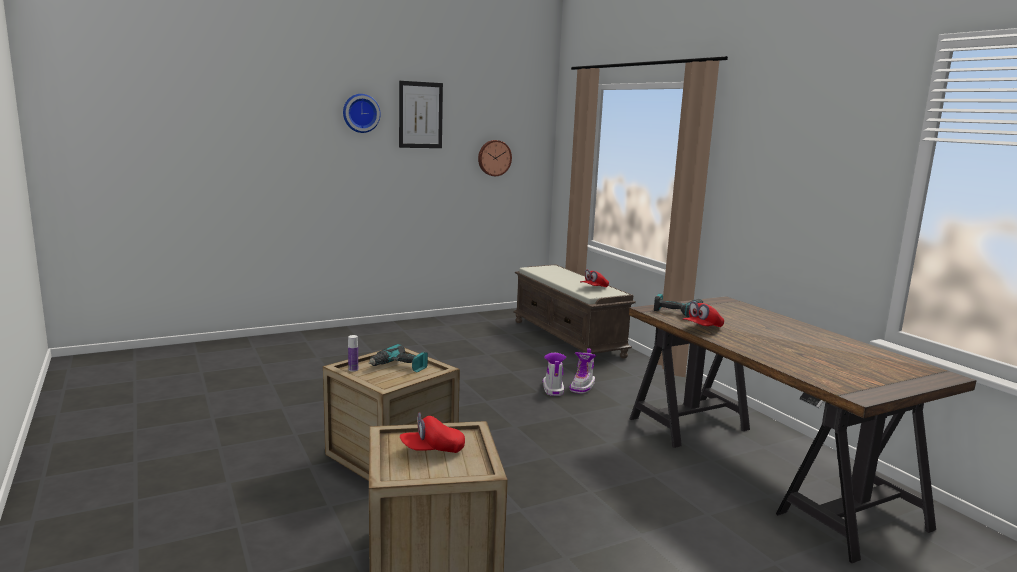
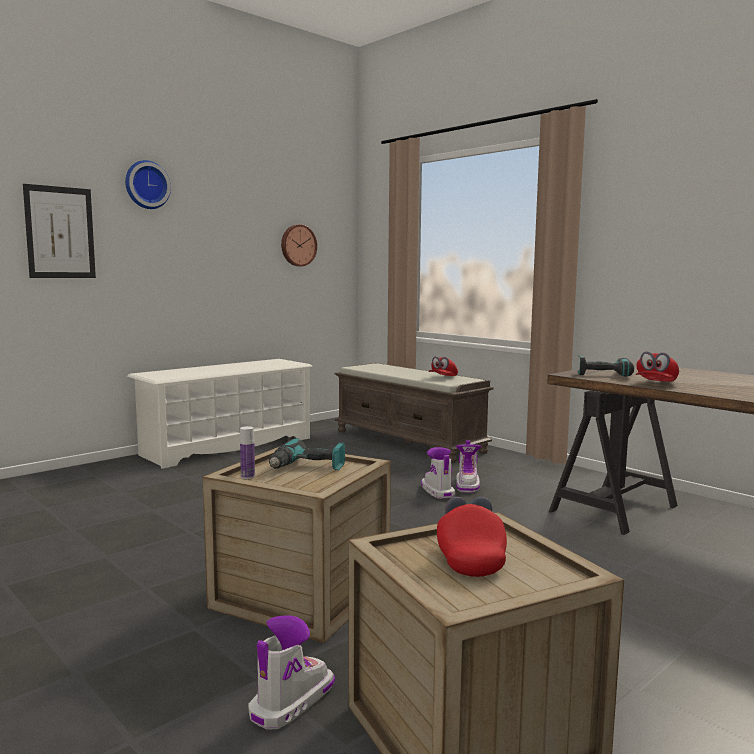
camera: 15 degrees left, 5 degrees down
(339, 521) = (291, 702): none -> boot
(417, 326) = (227, 446): none -> white shoe rack
(420, 115) = (216, 191): picture -> picture (60, 232)
(432, 450) = (469, 558): red cap -> red cap turned 120 degrees clockwise

